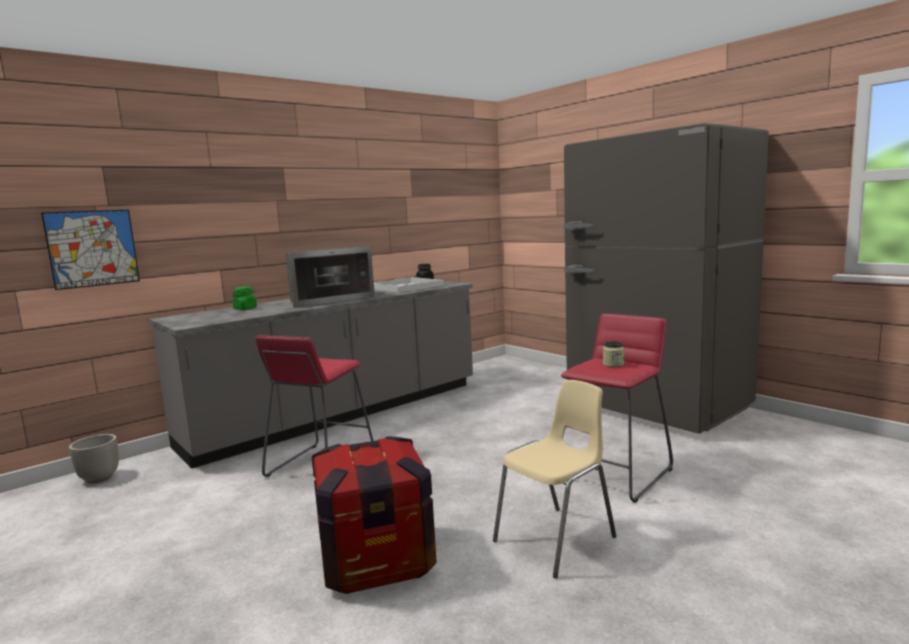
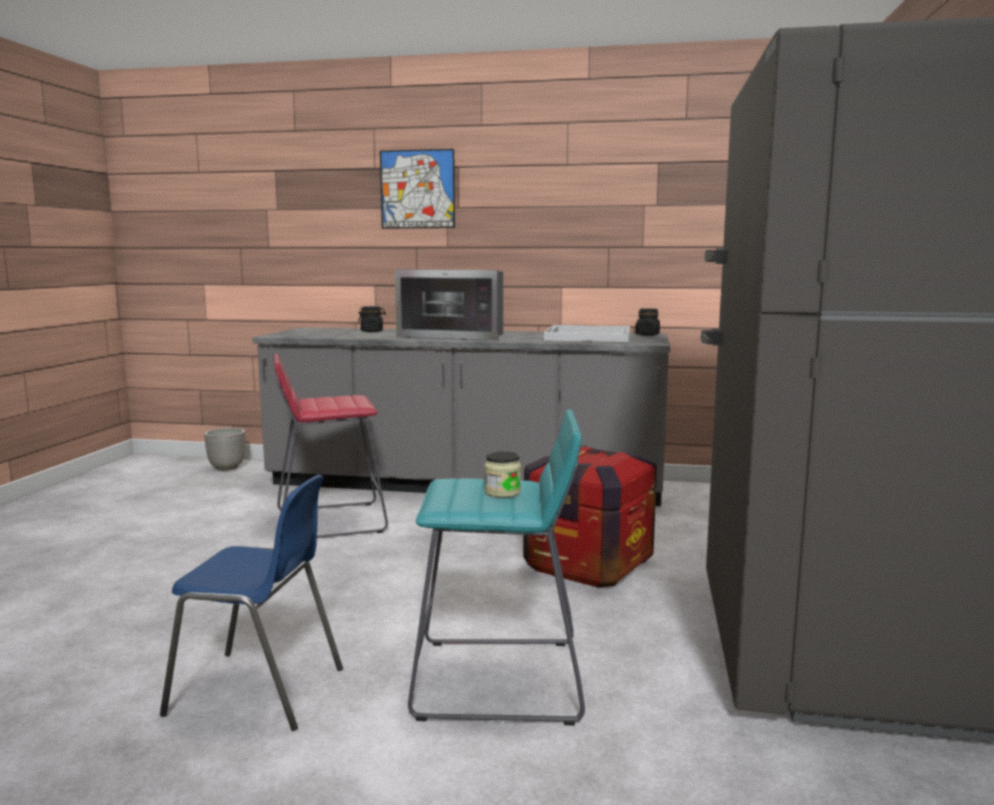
camera: 50 degrees right, 0 degrees up
(92, 248) = (260, 251): picture -> picture (417, 189)
(245, 309) = (372, 331): green jar -> black jar
(376, 559) = (152, 610): crate -> crate (588, 564)
(557, 539) = (258, 691): beige chair -> blue chair
(614, 473) = (499, 680): red stool -> turquoise stool

